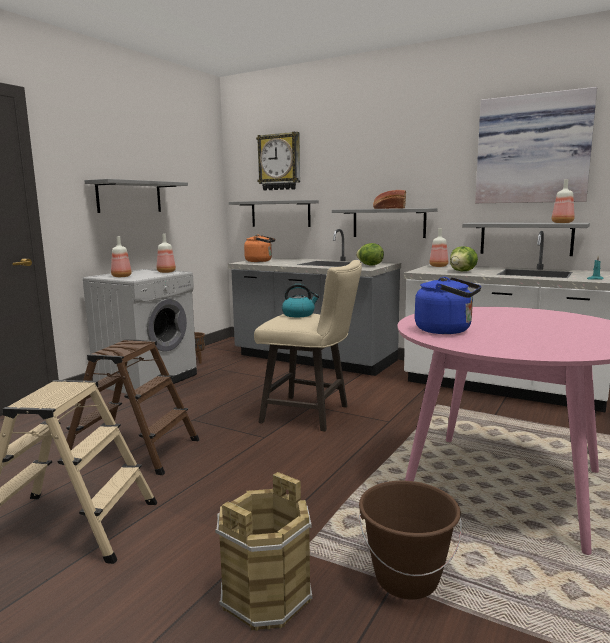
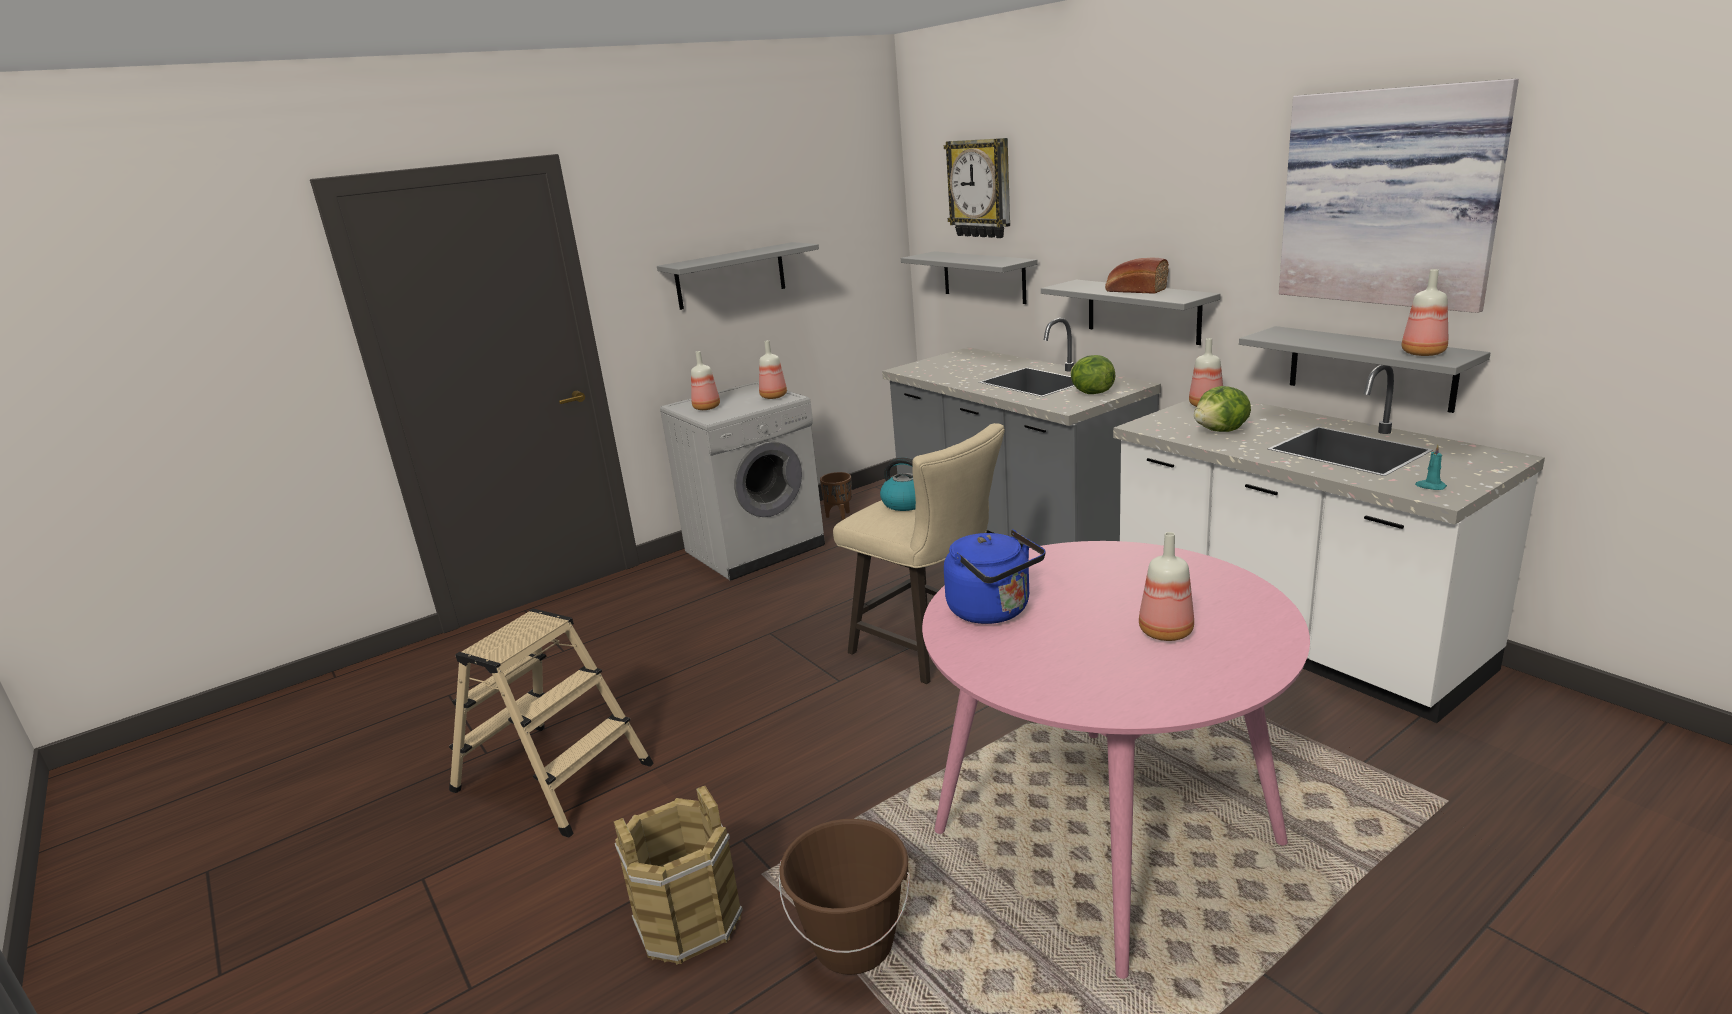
camera: 25 degrees right, 10 degrees up
(132, 450) = (670, 675): brown step ladder -> none
(260, 261) = (937, 365): orange kettle -> none
(557, 329) = (1164, 633): none -> bottle

